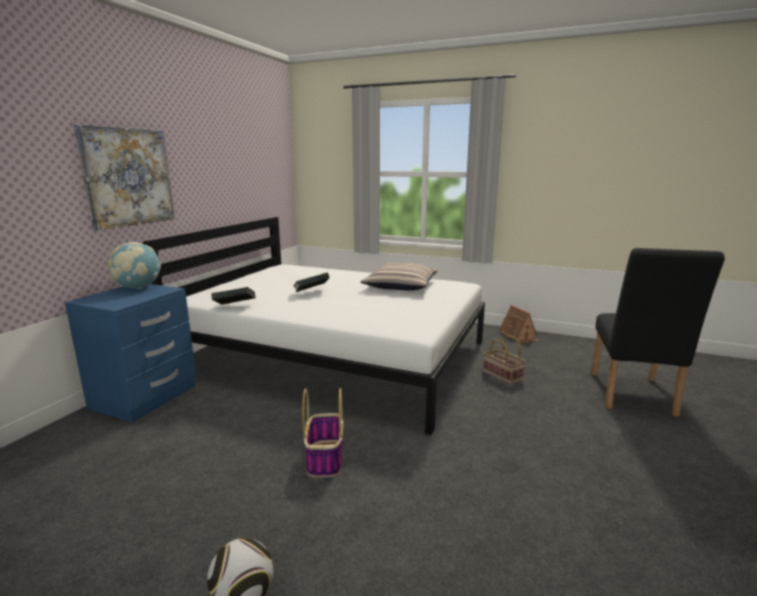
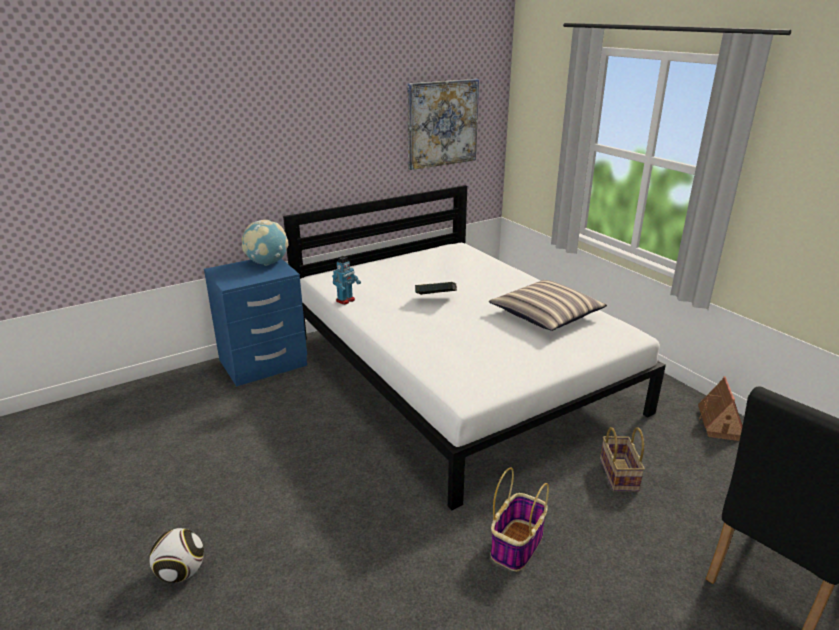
camera: 35 degrees right, 10 degrees up
(128, 177) = (275, 152): picture -> picture (442, 123)
(235, 307) = (345, 300): book -> toy robot
(325, 458) = (335, 488): basket -> basket (517, 544)

